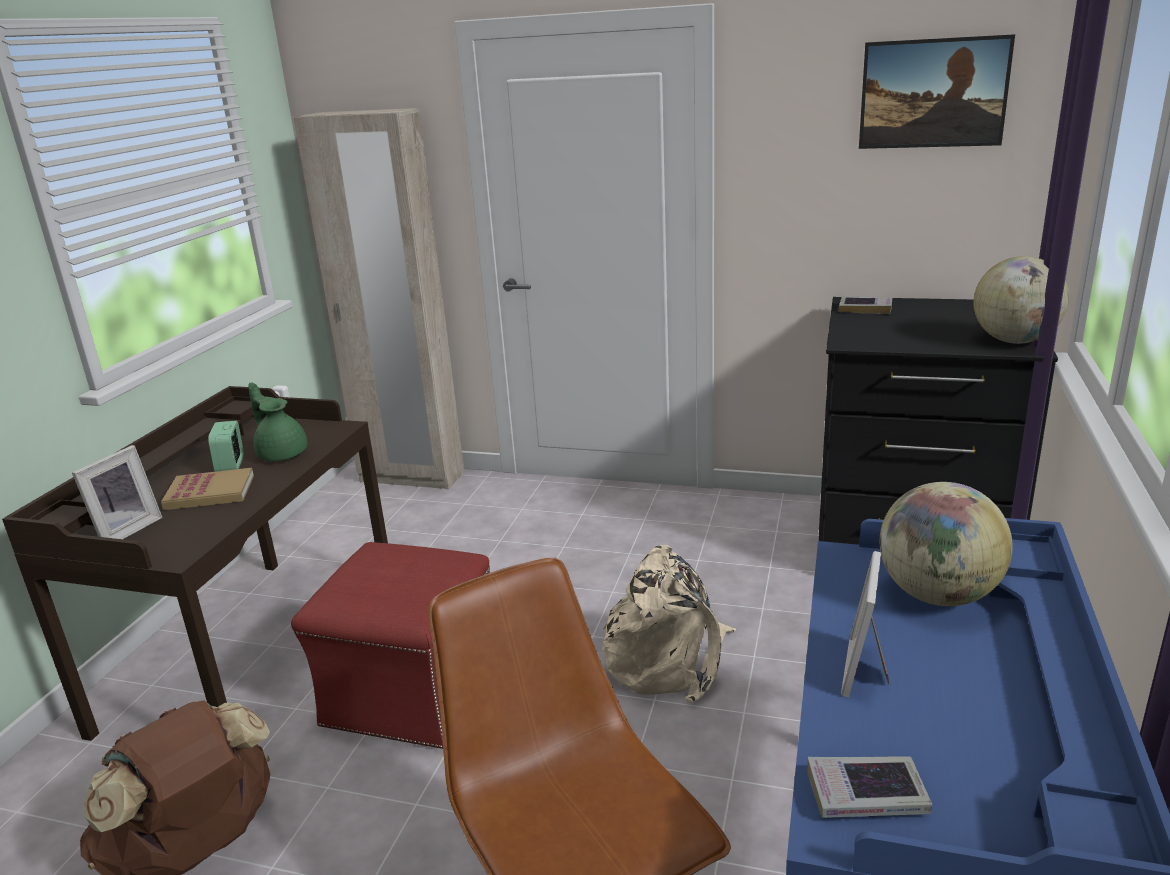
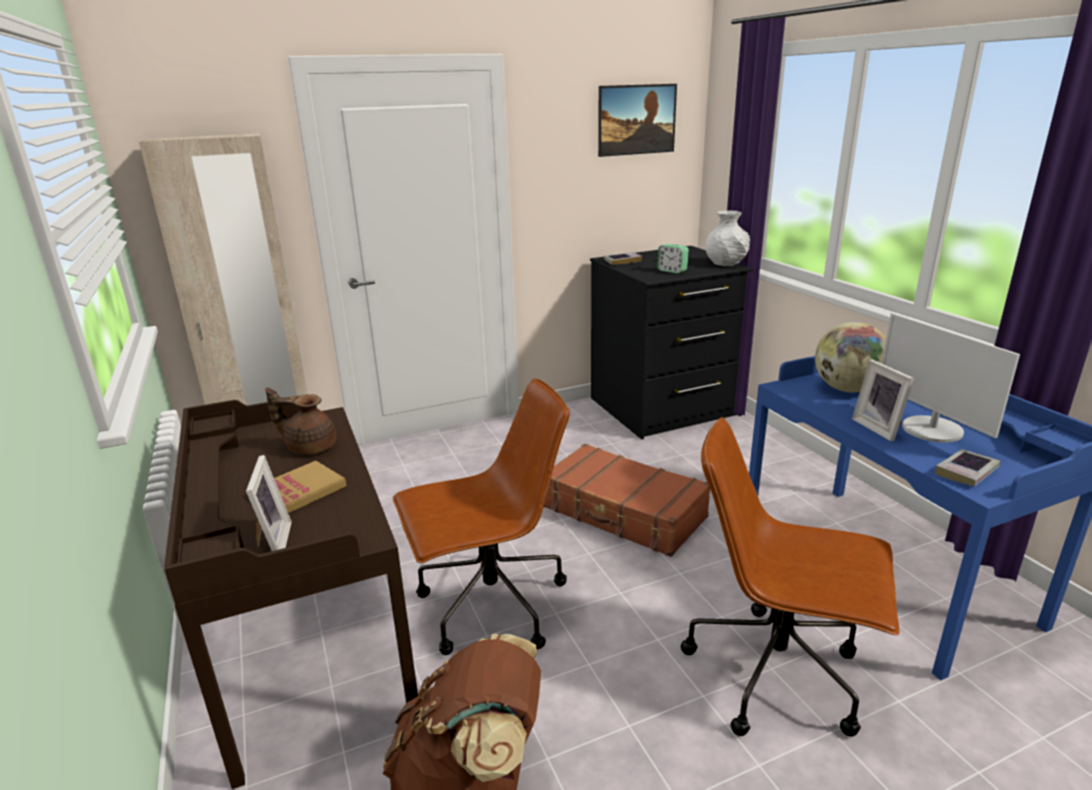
camera: 40 degrees left, 0 degrees up
(231, 465) = (276, 469): alarm clock -> alarm clock (672, 271)
(282, 453) = (310, 447): green teapot -> brown teapot
(411, 694) = (490, 606): red ottoman -> brown office chair
(668, 659) = (623, 513): beige backpack -> brown suitcase
(948, 710) = (931, 430): none -> monitor
(1015, 341) = (727, 263): globe -> white vase

